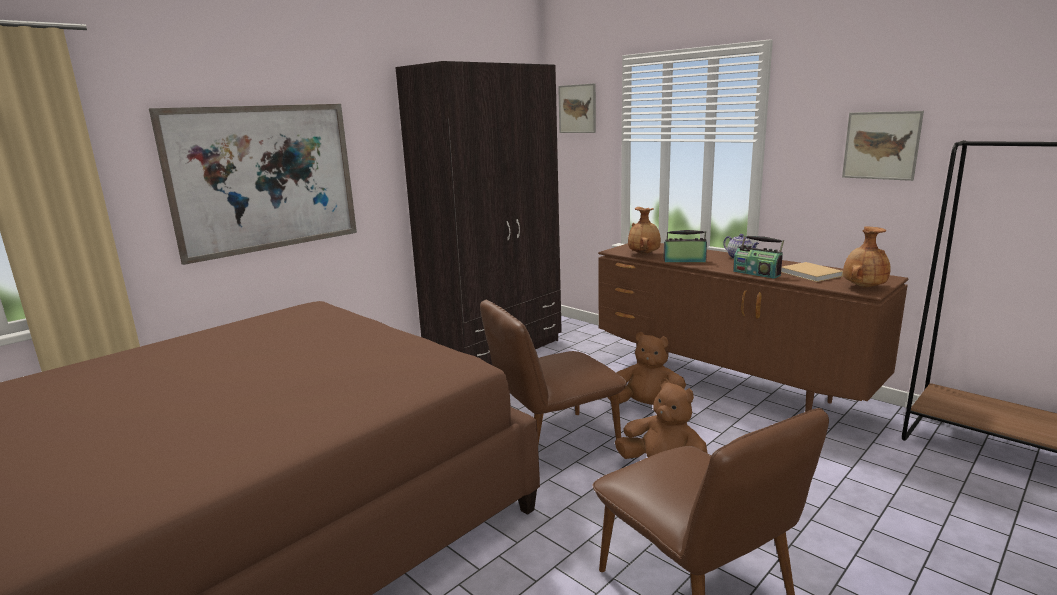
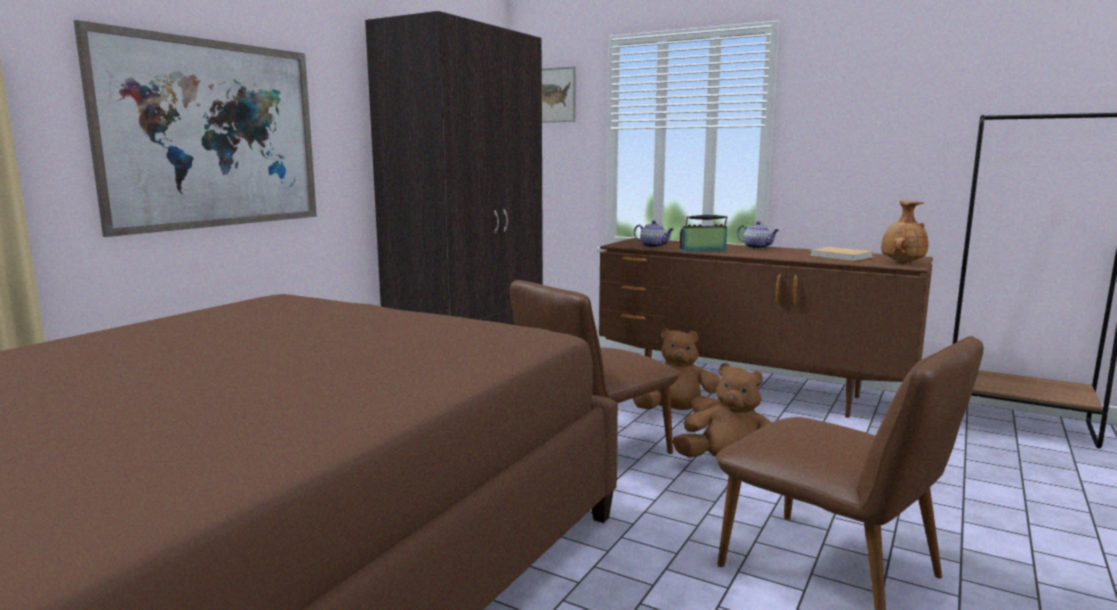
camera: 15 degrees left, 5 degrees down
(644, 254) = (653, 246): brown vase -> teapot
(757, 273) = (788, 256): radio -> none
(881, 145) = (895, 127): picture -> none

